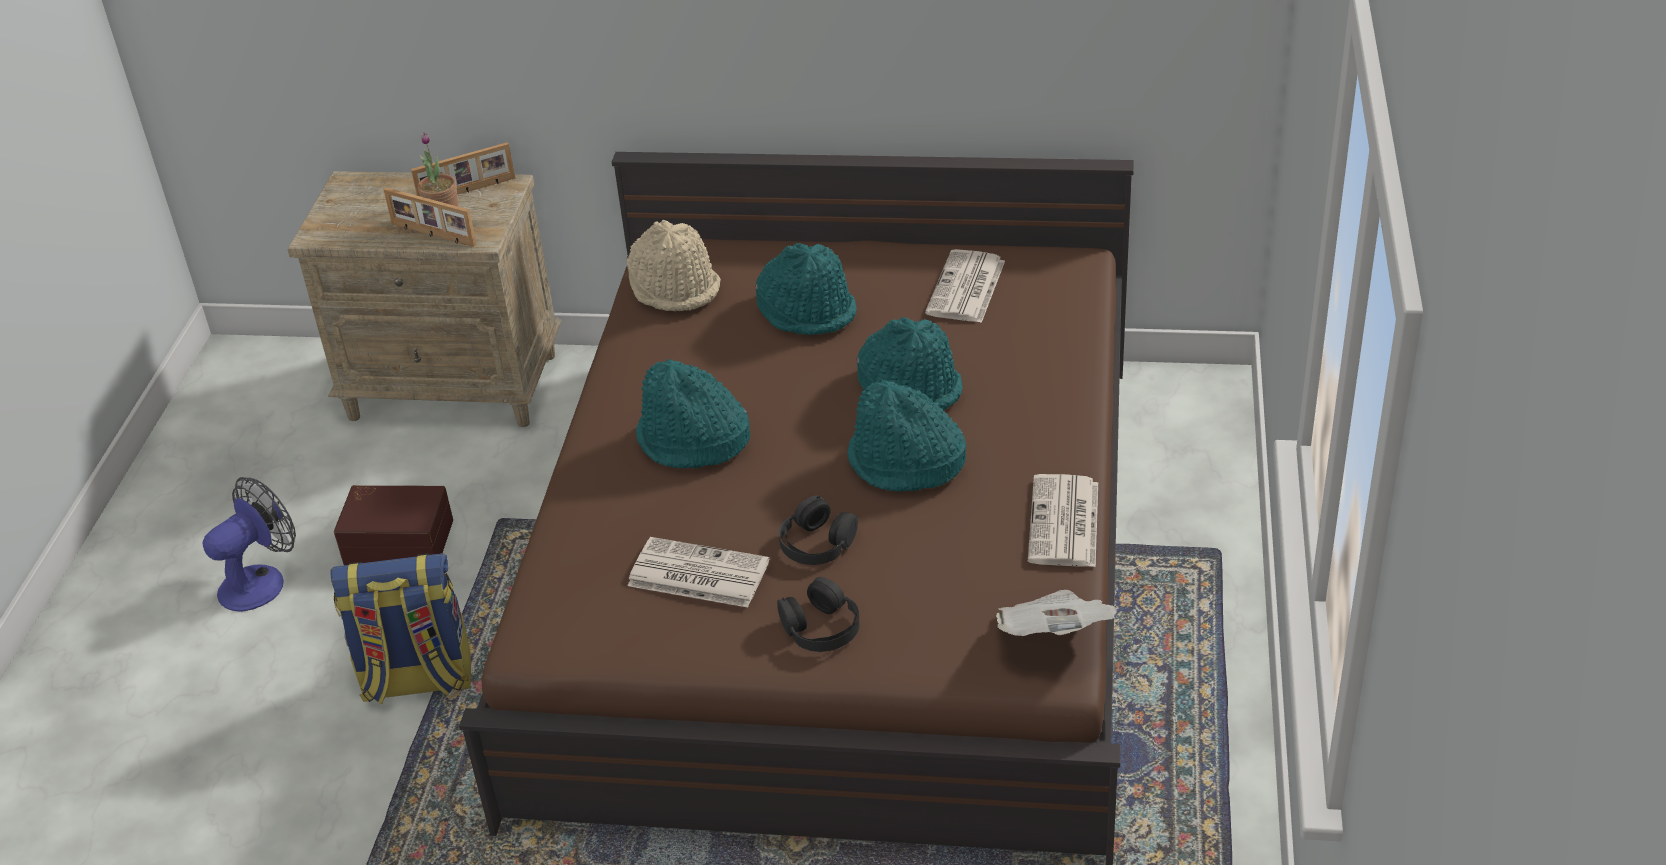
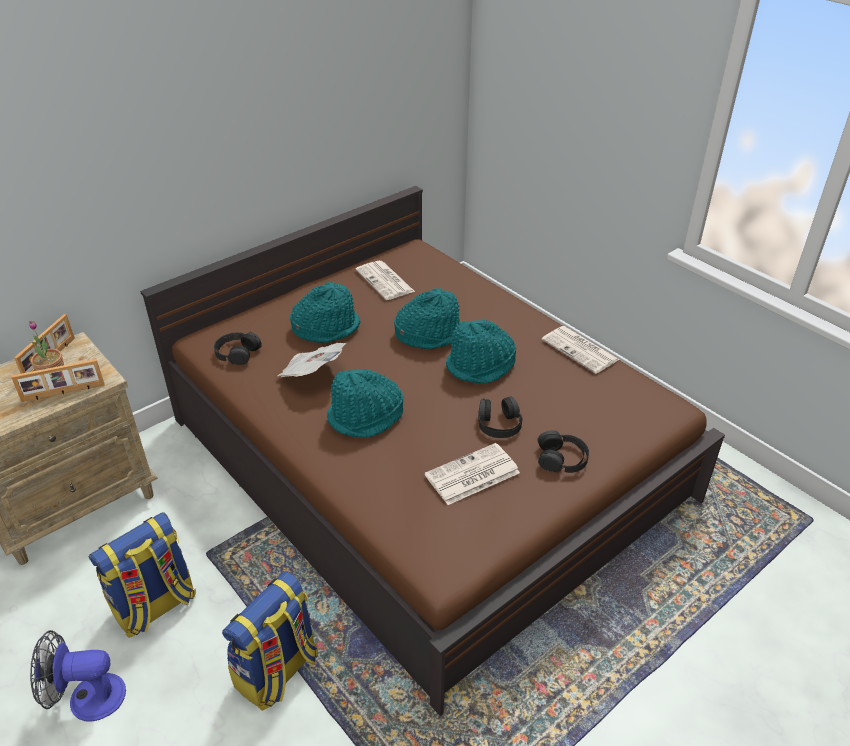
camera: 50 degrees left, 0 degrees up
(261, 581) = (87, 698): fan -> fan turned 90 degrees counterclockwise
(399, 540) = (155, 607): brown storage box -> backpack
(675, 288) = (237, 353): beige hat -> black headphones
(1055, 637) = (652, 396): newspaper -> newspaper (313, 374)

